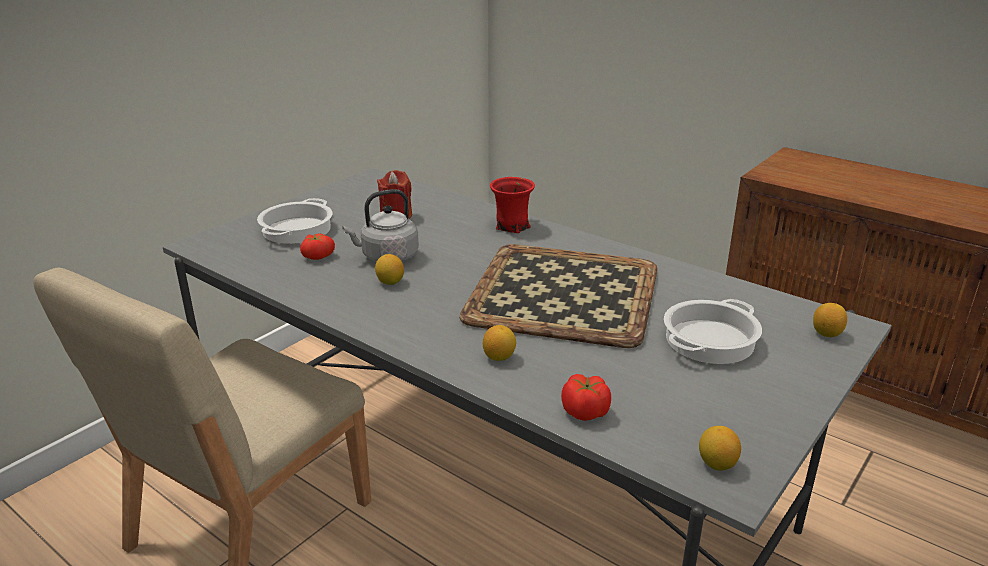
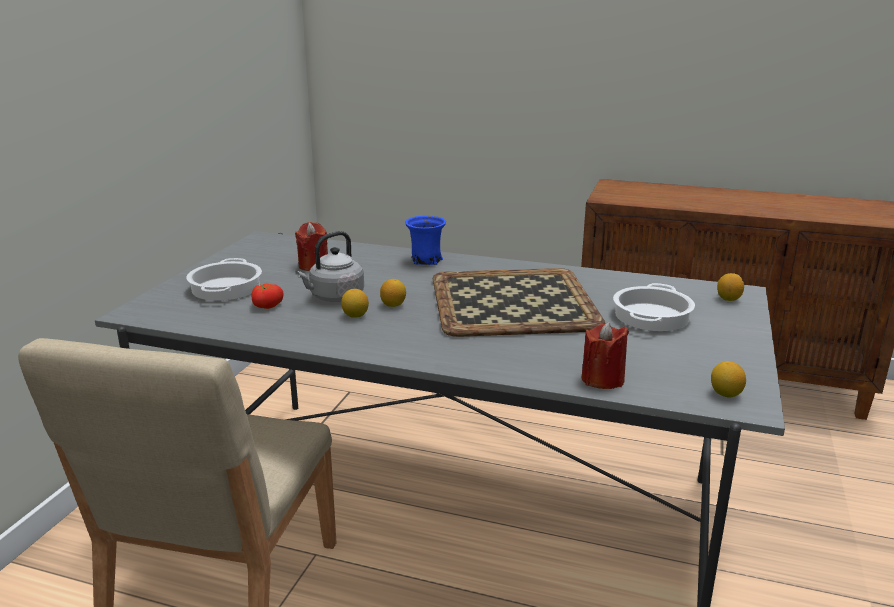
camera: 20 degrees left, 5 degrees down
(499, 357) = (500, 354): lemon -> lemon (393, 305)
(511, 226) = (425, 260): red mug -> blue mug
(585, 412) = (602, 379): tomato -> red candle

